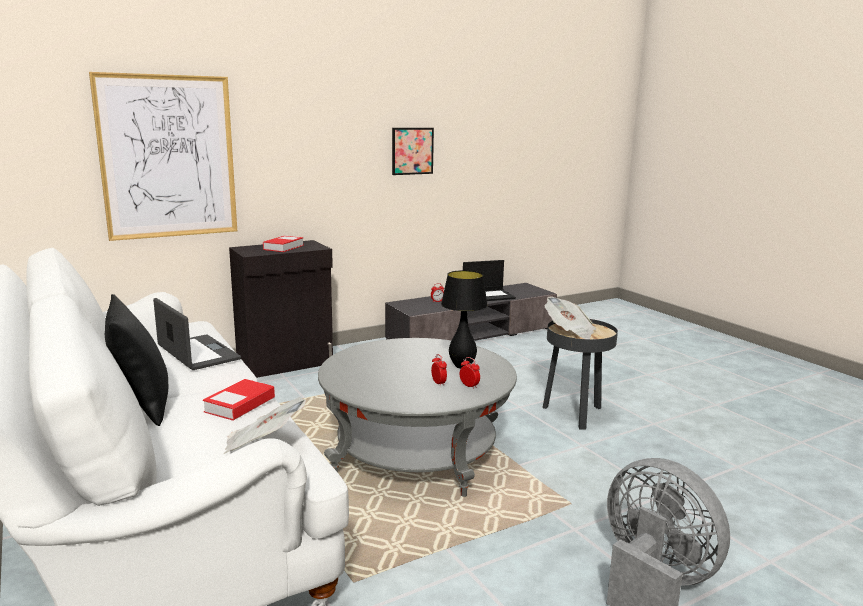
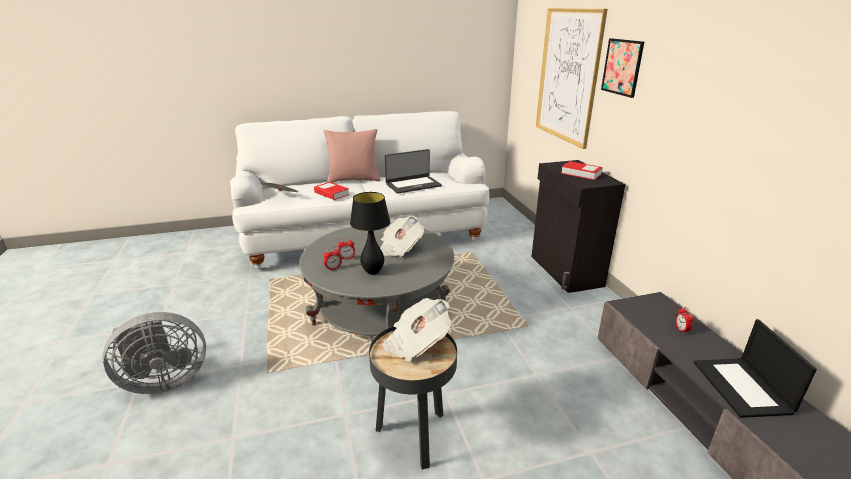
camera: 105 degrees right, 10 degrees up
(142, 405) = (353, 180): black pillow -> pink pillow
(395, 361) = (399, 248): none -> newspaper
(412, 151) = (757, 120): picture -> picture (622, 67)

